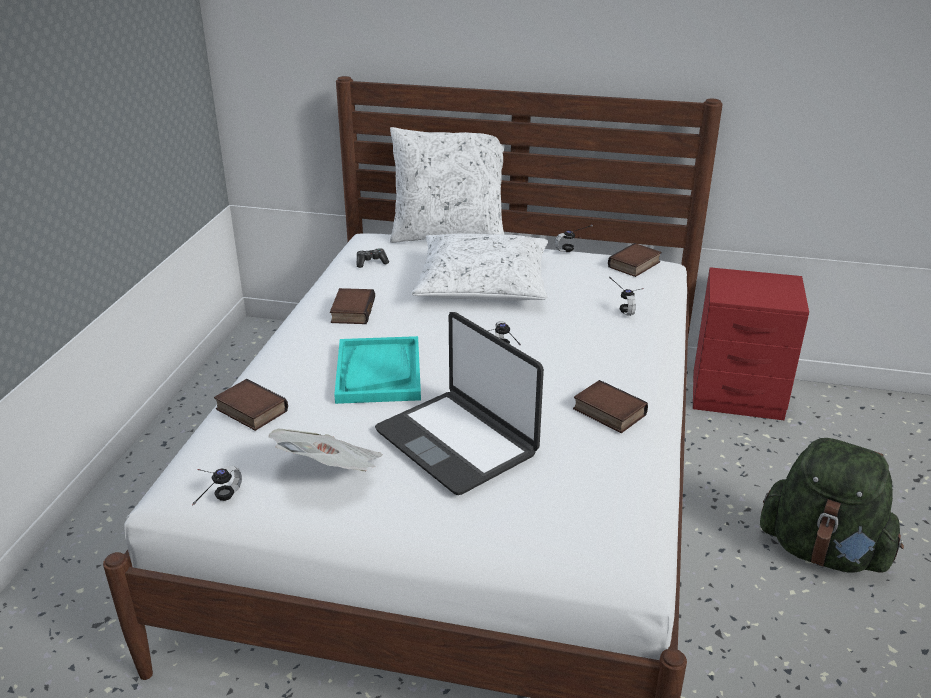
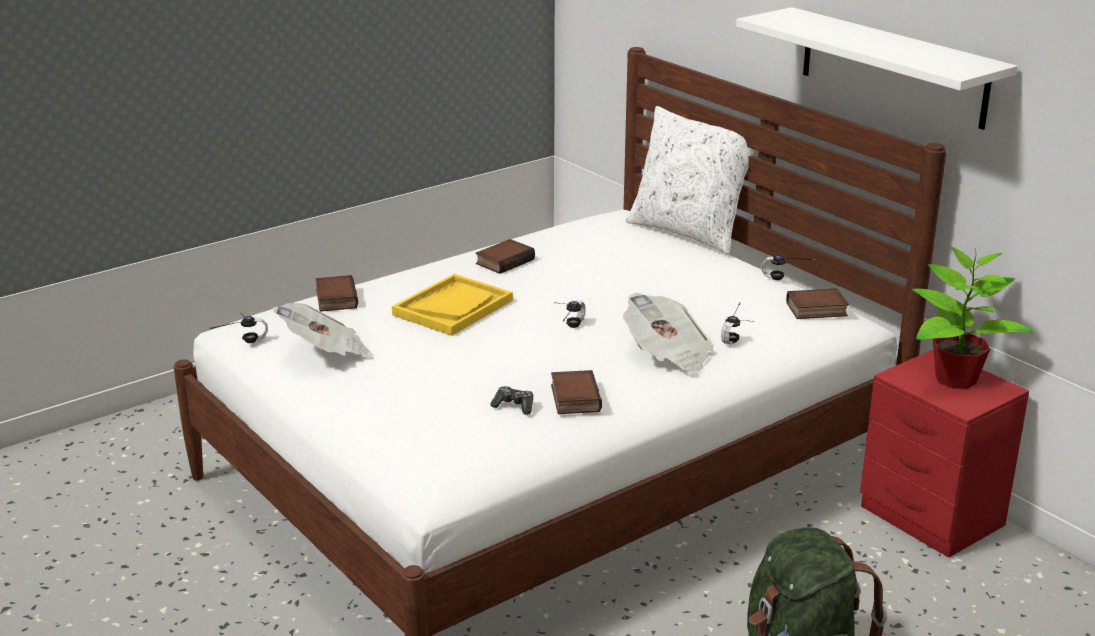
camera: 40 degrees right, 5 degrees down
(371, 262) = (581, 232): game controller -> game controller (514, 406)
(378, 372) = (453, 307): turquoise tray -> yellow tray
(457, 442) = (431, 370): laptop -> none
(483, 284) = (643, 277): white pillow -> none
(605, 342) = (668, 355): none -> newspaper
(650, 42) = (892, 67): none -> white shelf
(755, 285) = (954, 379): none -> potted plant

